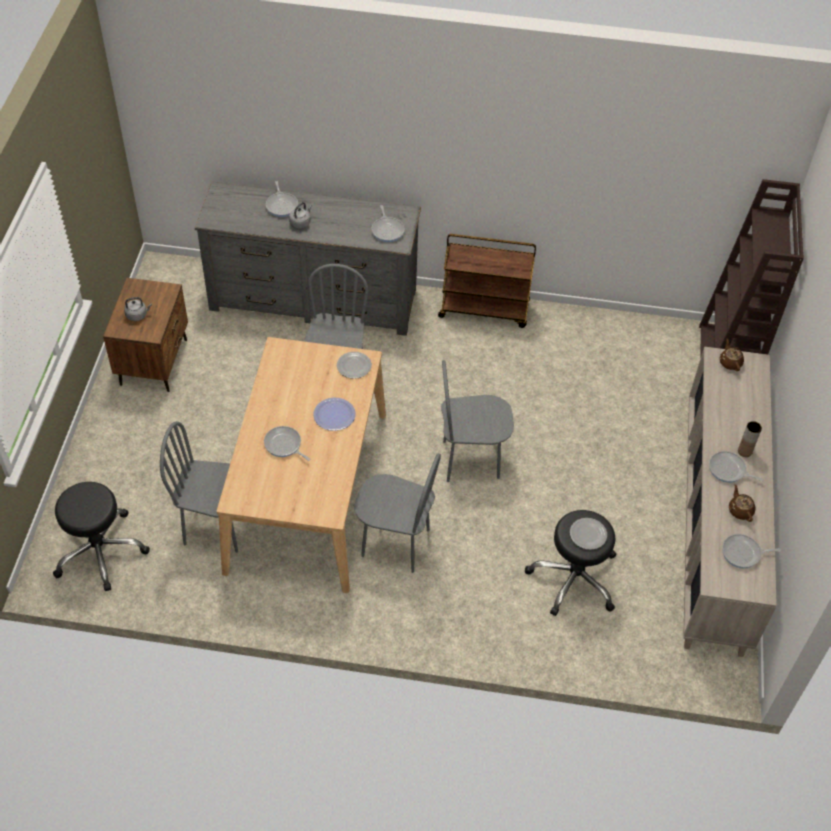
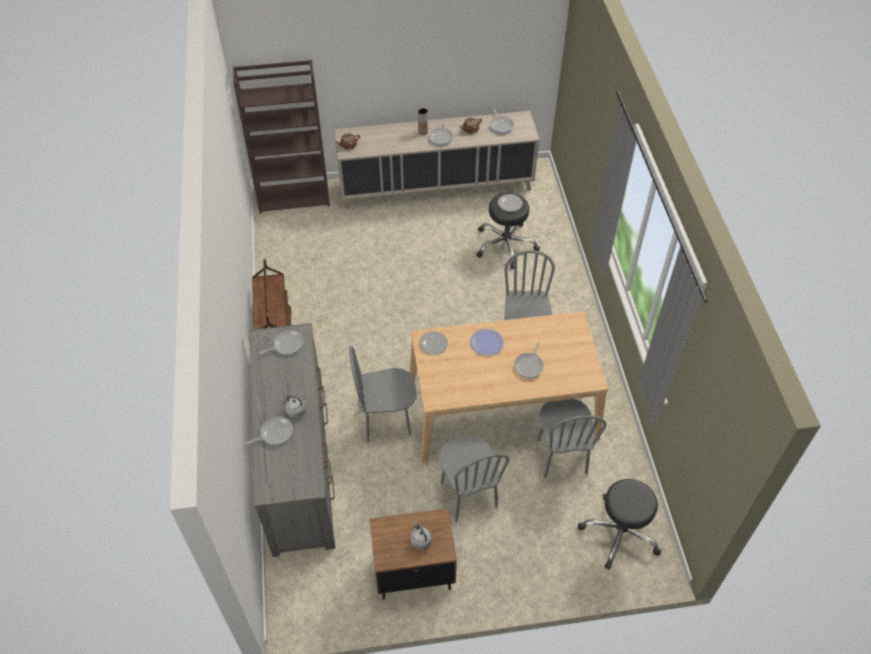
camera: 105 degrees left, 0 degrees up
(471, 460) = (433, 316): grey chair -> grey chair (468, 495)

